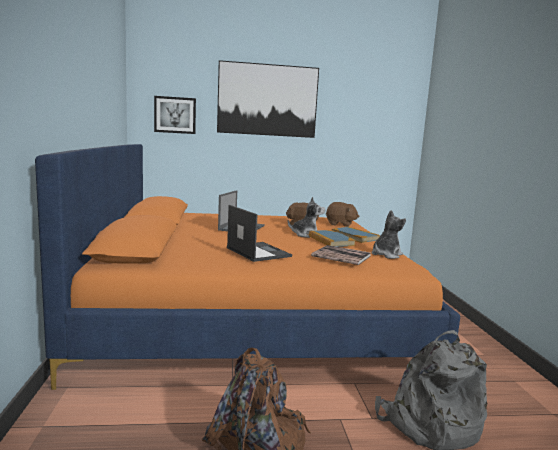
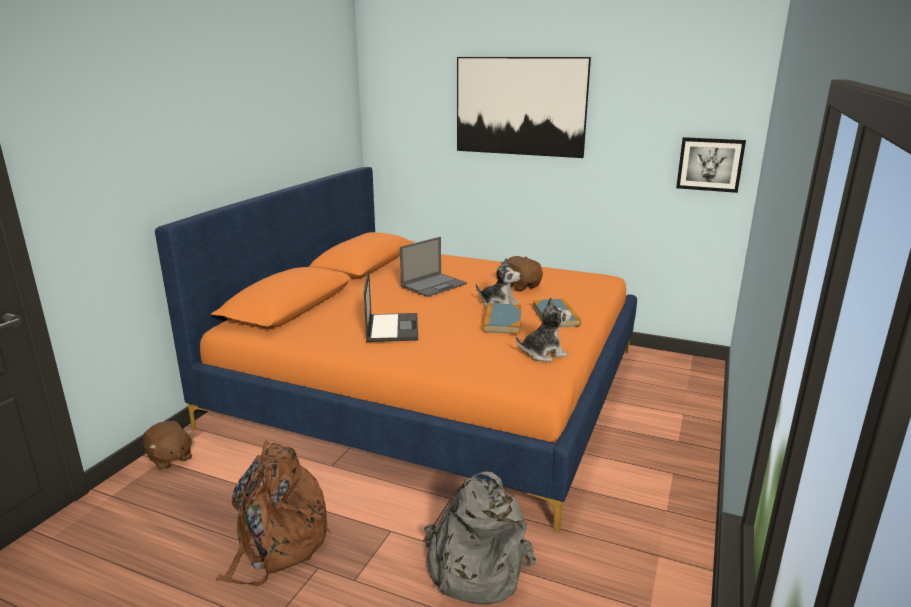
camera: 30 degrees right, 10 degrees up
(175, 115) = (410, 129): picture -> picture (710, 164)
(340, 224) = (577, 290): brown plush toy -> brown plush toy (170, 458)
(341, 256) = (471, 349): book -> none

